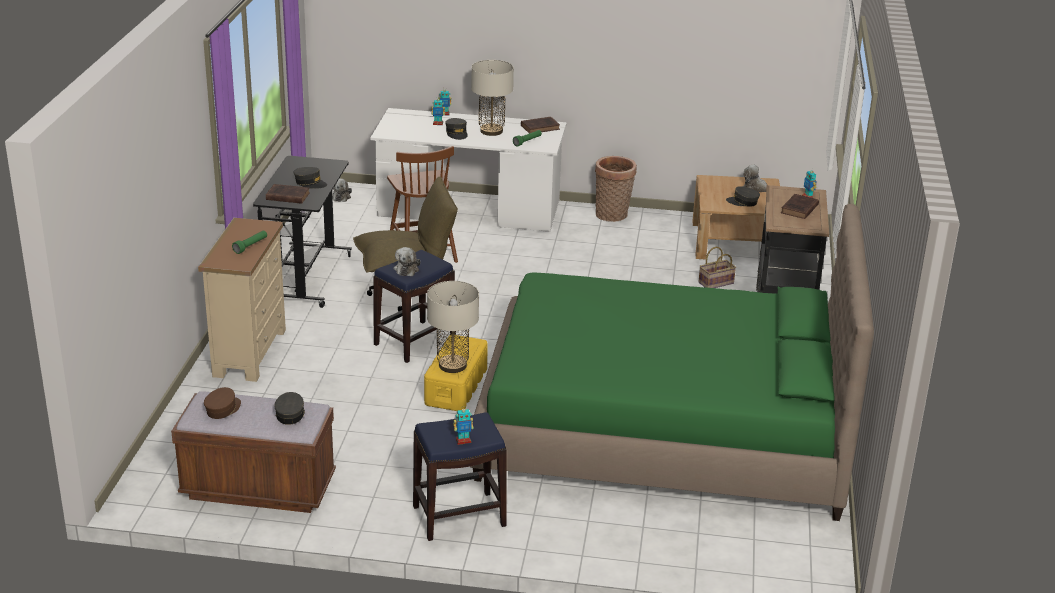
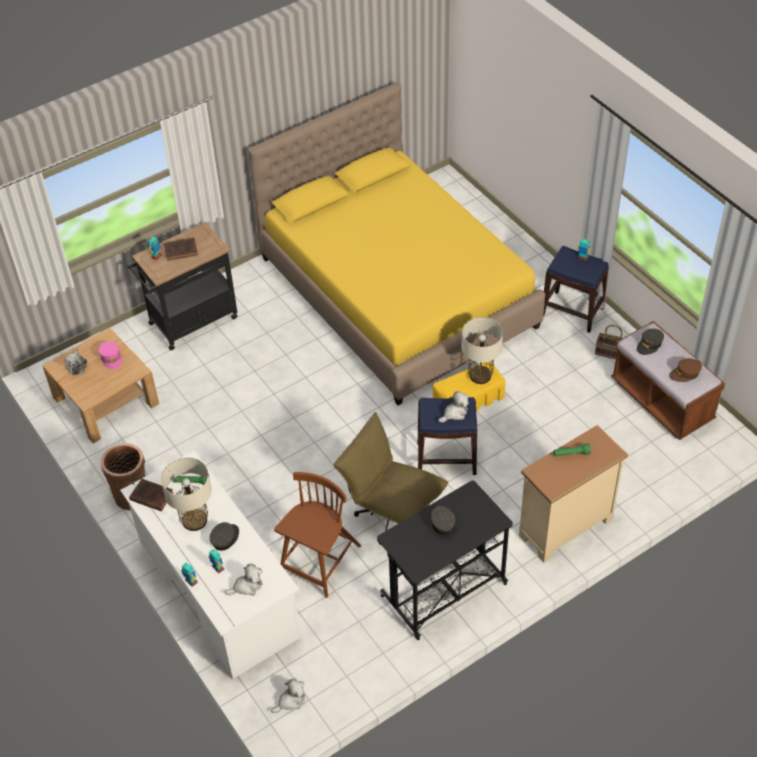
camera: 130 degrees left, 20 degrees up
(286, 196) = (478, 515): brown book -> none
(405, 125) = (247, 586): none -> plush toy
(663, 429) = (397, 291): green bed -> yellow bed
(715, 283) = (188, 372): basket -> basket (610, 352)
(742, 202) = (111, 358): grey cap -> pink cap

